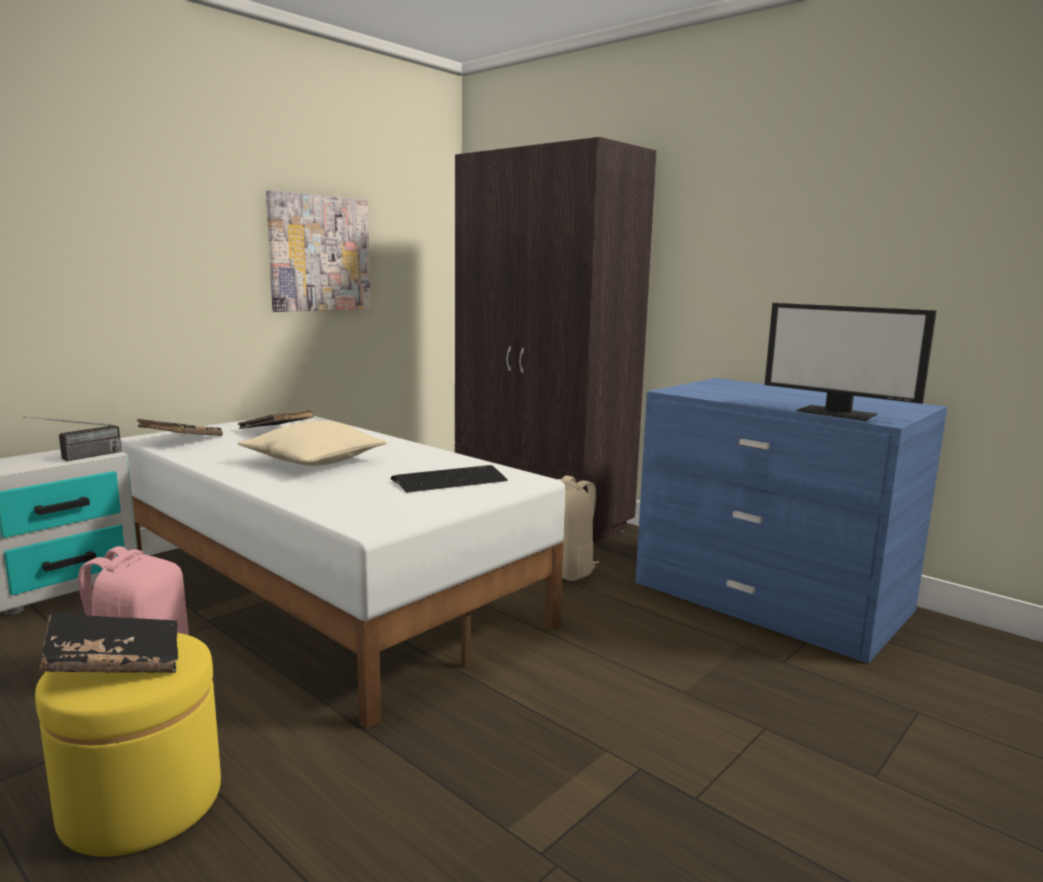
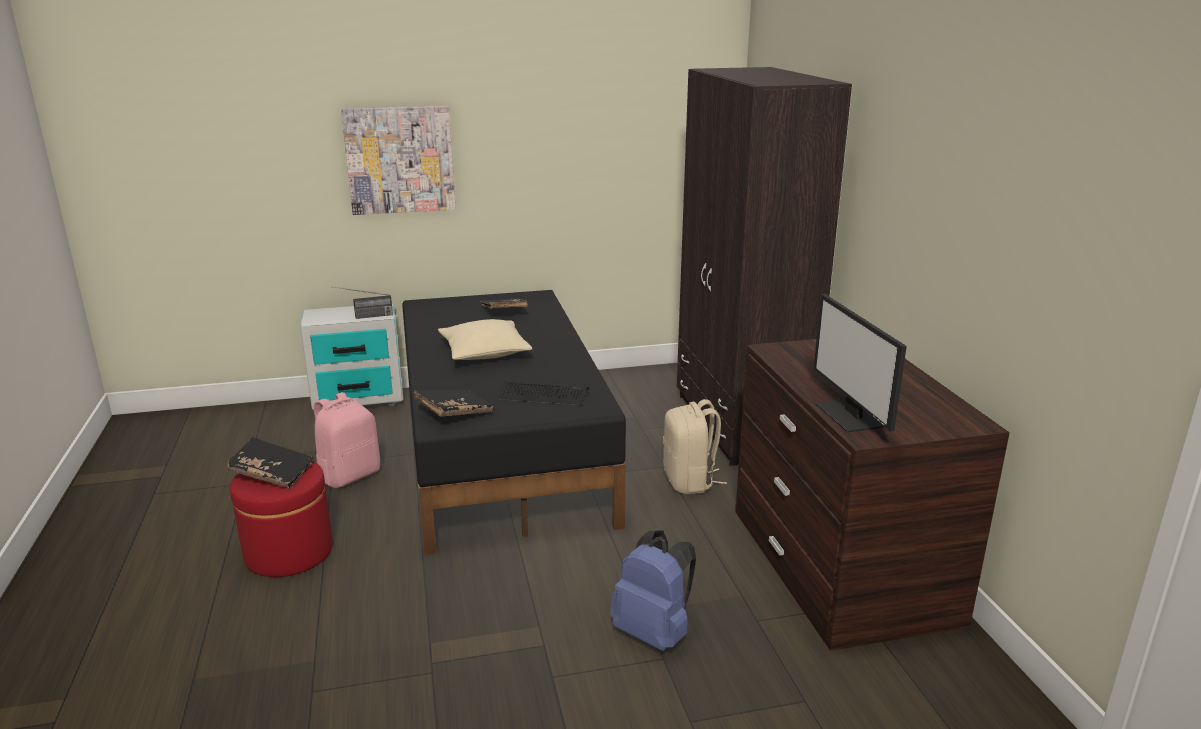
camera: 35 degrees right, 10 degrees up
(142, 802) = (289, 552): yellow ottoman -> red ottoman
(182, 440) = (434, 311): black book -> black book (454, 413)
(319, 253) = (578, 153): picture -> picture (400, 160)
(327, 590) = (503, 447): white bed -> black bed
(722, 707) = (654, 633): none -> blue backpack
(771, 596) = (841, 564): blue dresser -> brown dresser

